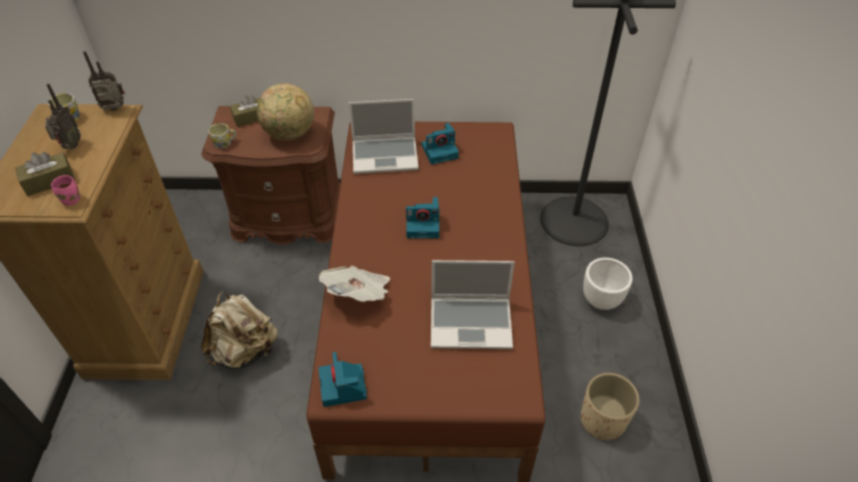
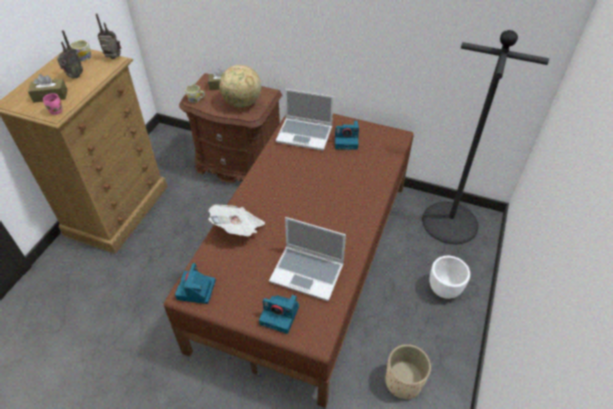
camera: 20 degrees right, 0 degrees up
(245, 351) = (170, 249): beige backpack -> none
(424, 225) = (308, 191): camera -> camera (280, 315)

